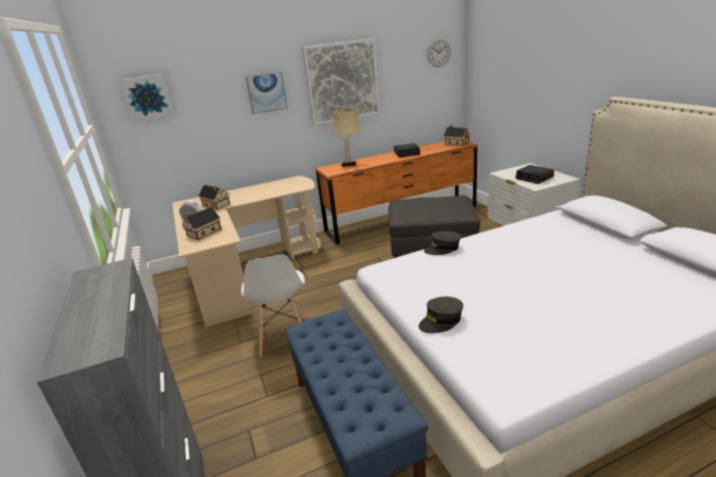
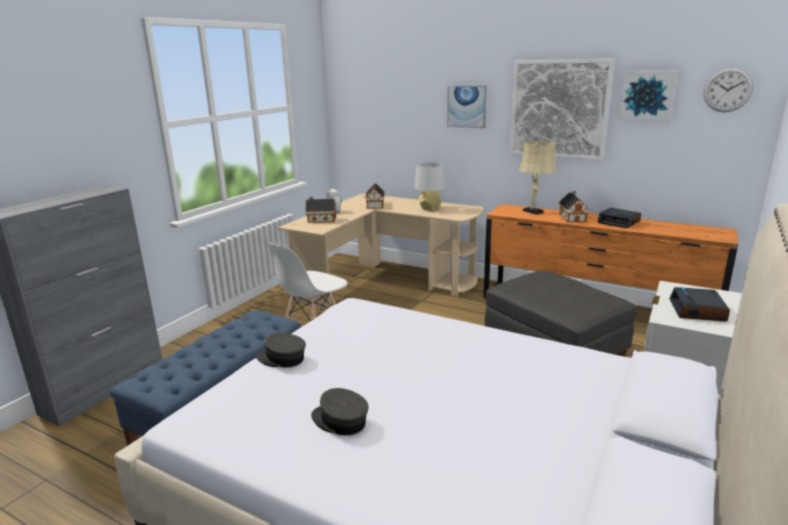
camera: 50 degrees right, 5 degrees down
(147, 97) = (363, 92): picture -> picture (647, 95)
(268, 190) = (429, 209): none -> grey table lamp
(442, 248) = (428, 319): grey cap -> grey cap (340, 421)
(456, 143) = (711, 233): toy house -> toy house (572, 217)

